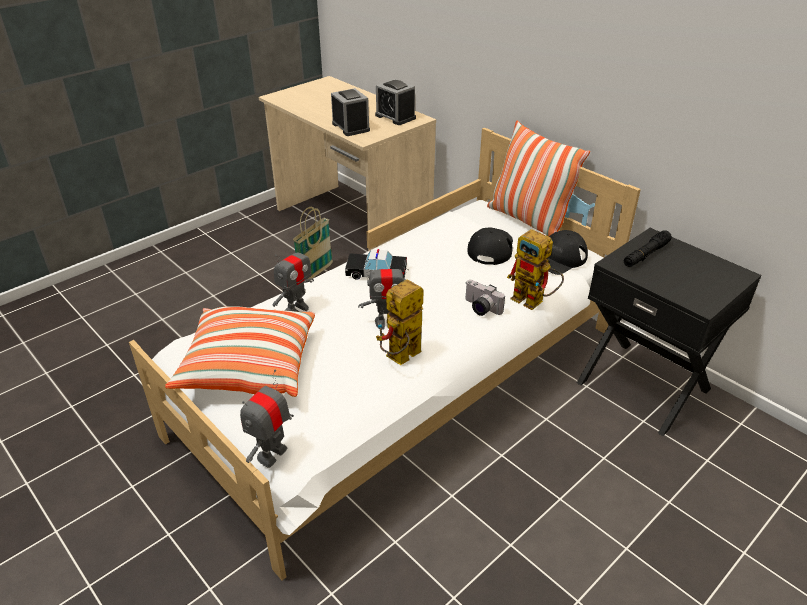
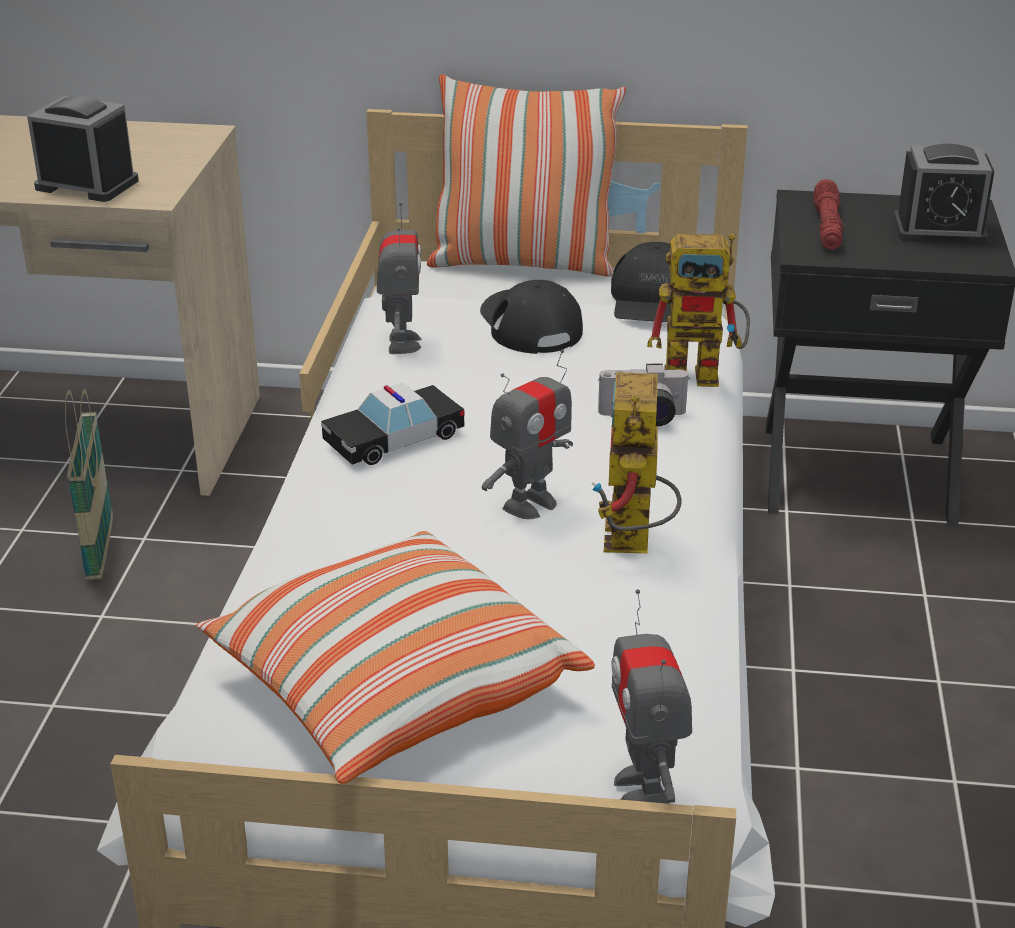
camera: 40 degrees left, 5 degrees down
(296, 309) = (336, 558): toy robot -> toy robot (402, 343)
(395, 117) = (149, 143): alarm clock -> alarm clock (939, 229)
(645, 254) = (827, 226): black flashlight -> red flashlight

